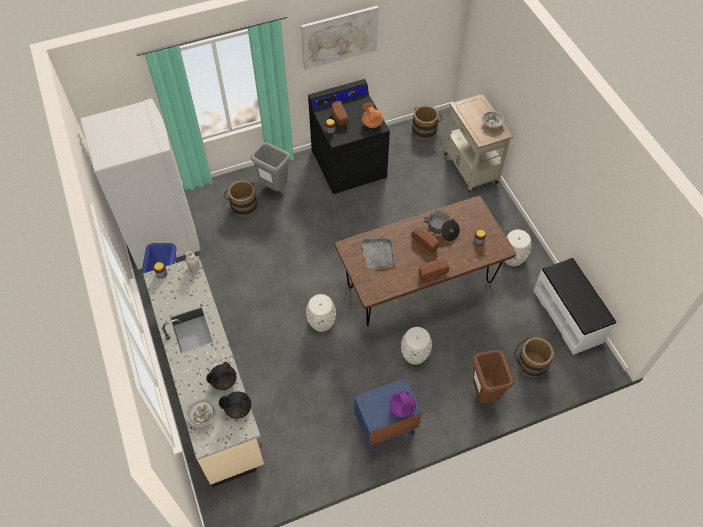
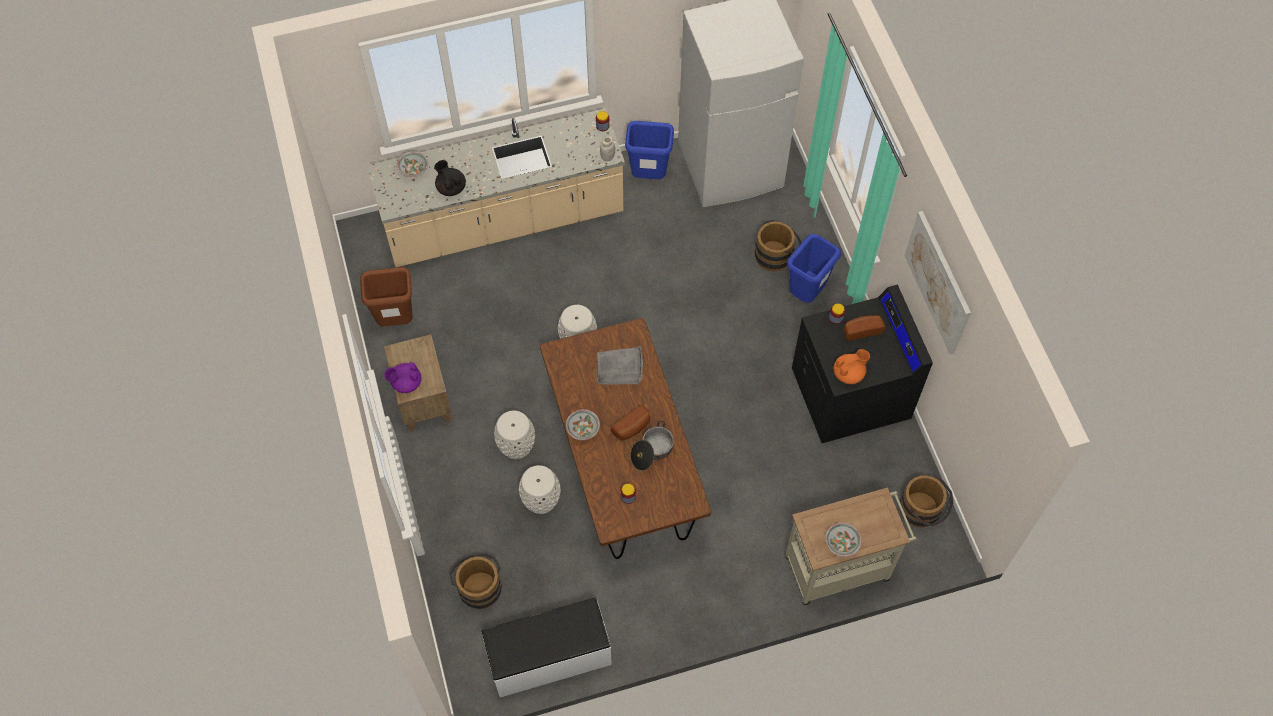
camera: 95 degrees right, 5 degrees up
(237, 408) = (415, 201): black teapot -> none
(274, 187) = (806, 293): grey trash can -> blue trash can
(385, 426) = (423, 400): blue nightstand -> brown nightstand
(431, 272) = (583, 429): bread -> bowl
(484, 393) = (448, 521): brown trash can -> brown trash can (396, 321)
(513, 257) = (658, 601): white stool -> white stool (541, 500)

